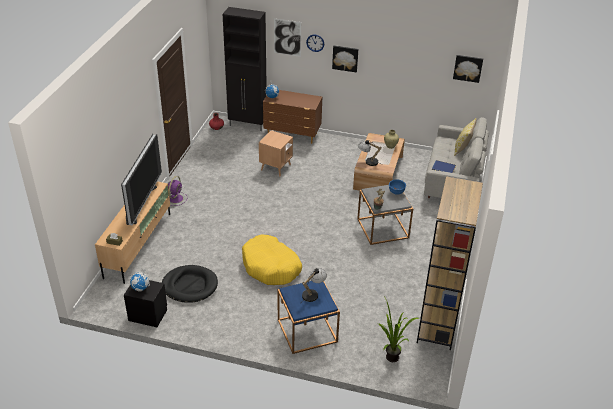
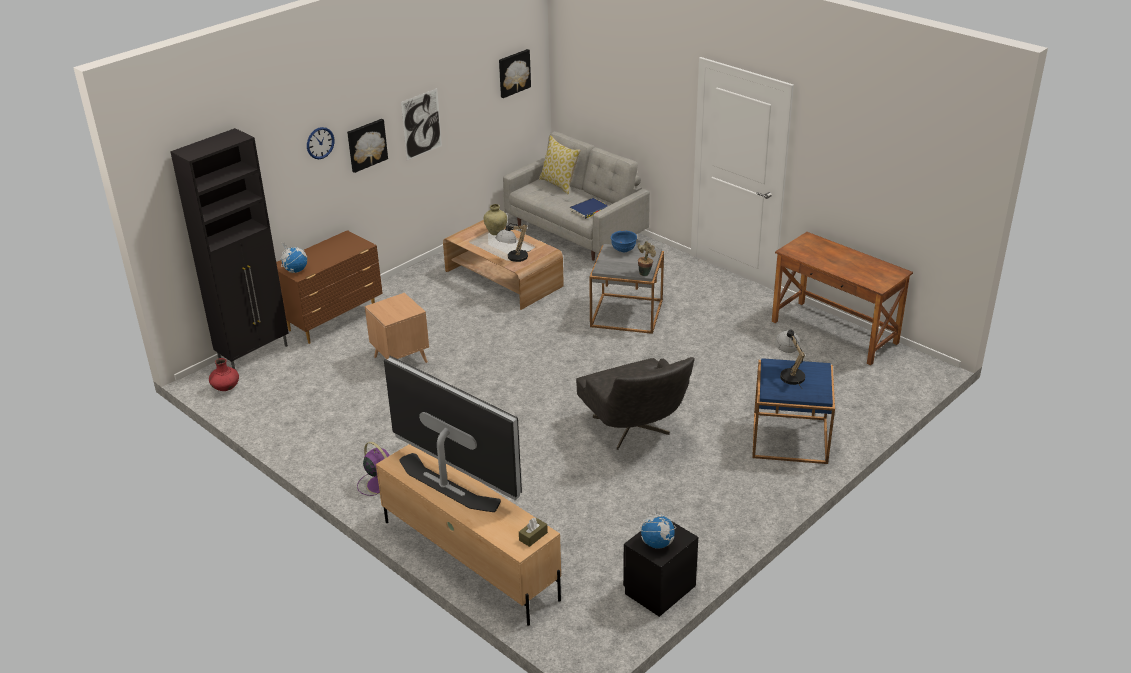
camera: 60 degrees left, 5 degrees down
(190, 286) = (620, 525): black dog bed -> none
(271, 267) = (635, 431): yellow dog bed -> grey armchair
(287, 37) = (277, 157): picture -> picture (421, 124)
(390, 360) = (880, 387): potted plant -> none
(438, 323) = (834, 332): brown bookcase -> brown desk

